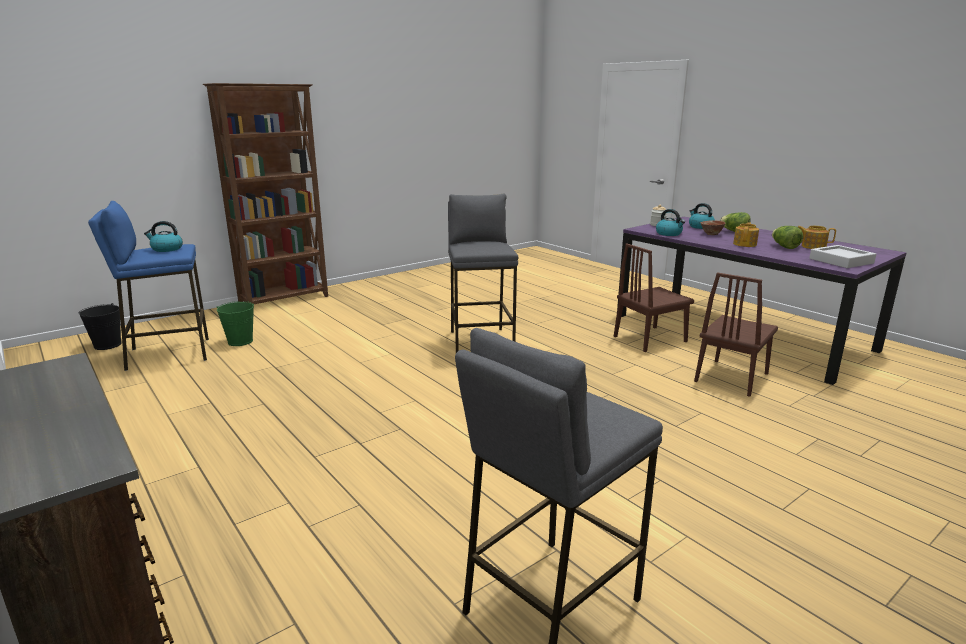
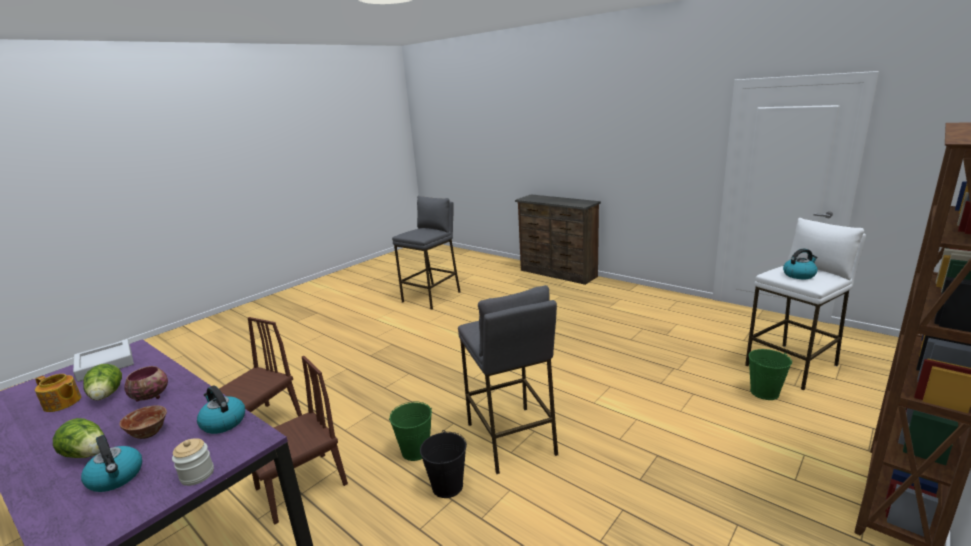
camera: 170 degrees right, 0 degrees up
(108, 345) = (872, 365): black bucket -> black bucket (447, 486)
(168, 354) = (792, 365): blue stool -> white stool
(563, 345) = (416, 451): none -> green bucket
(745, 244) = (151, 396): teapot -> bowl

